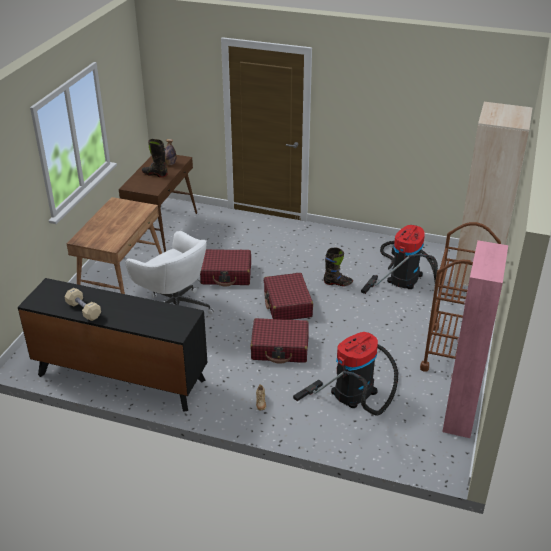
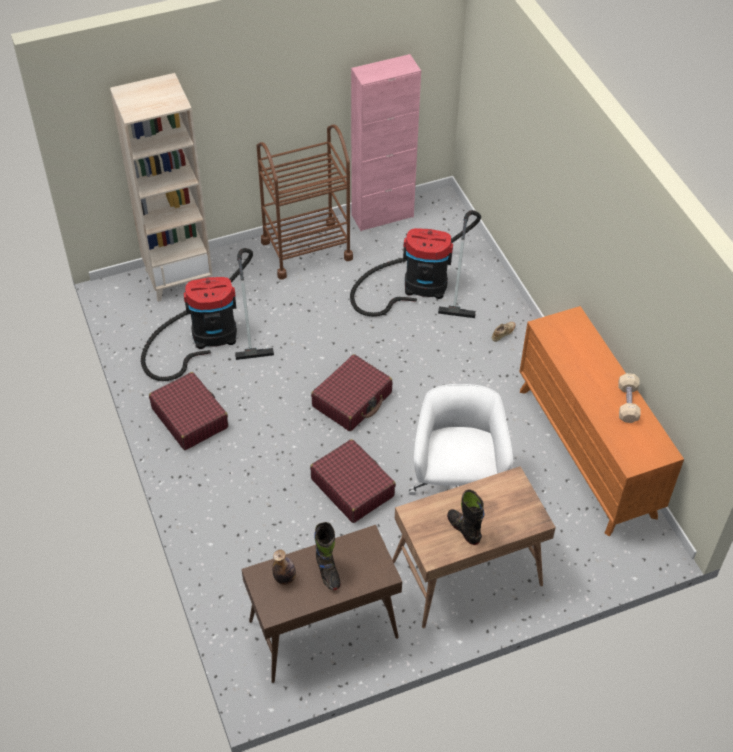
camera: 130 degrees left, 15 degrees up
(120, 377) = (587, 452): black dresser -> orange dresser
(280, 348) = (423, 364): red suitcase -> red suitcase (190, 417)
(338, 283) = (275, 381): black boot -> black boot (464, 529)

